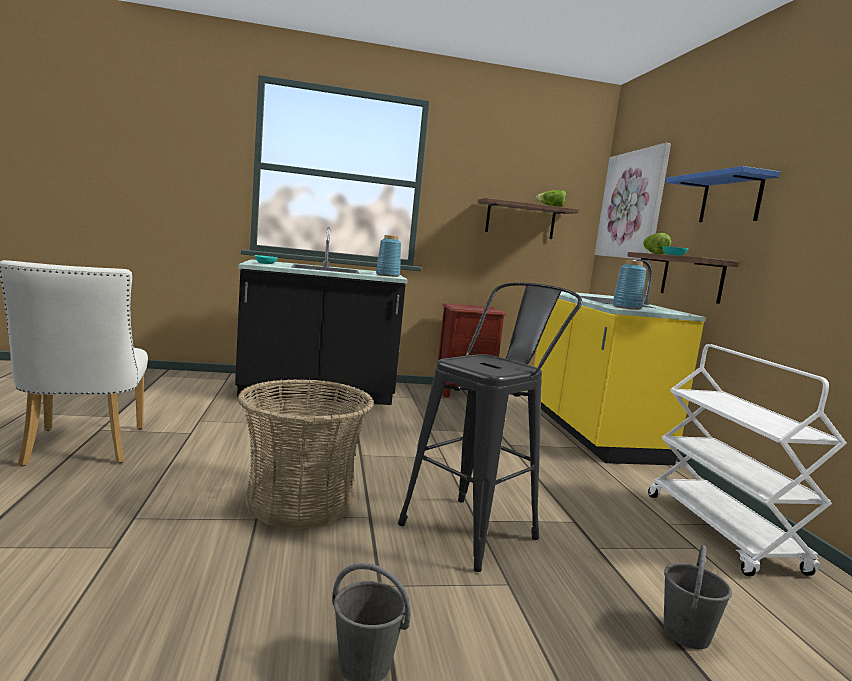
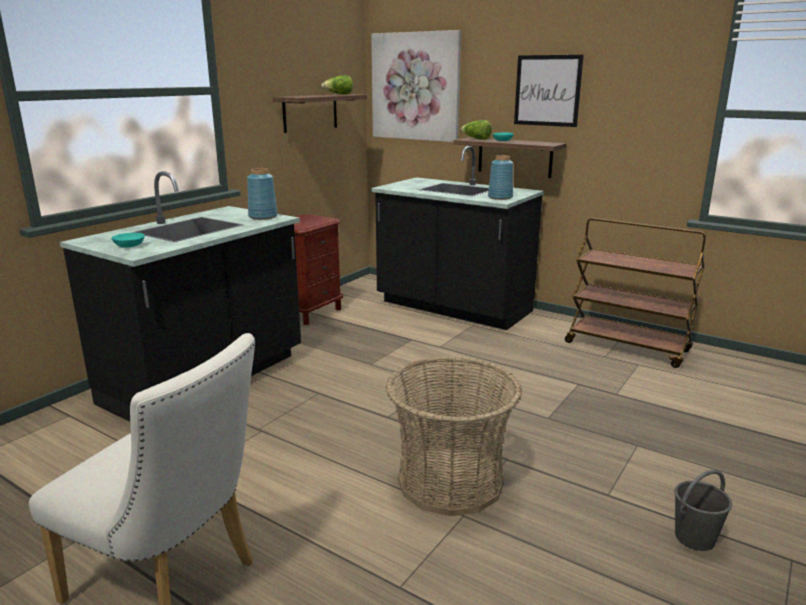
camera: 45 degrees left, 10 degrees up
(478, 528) = (559, 422): black stool -> none
(590, 433) = (453, 308): yellow counter -> black counter
(686, 634) = (718, 416): grey bucket -> none
(723, 532) = (628, 347): white cart -> brown cart
(730, 199) = (547, 90): blue shelf -> picture

